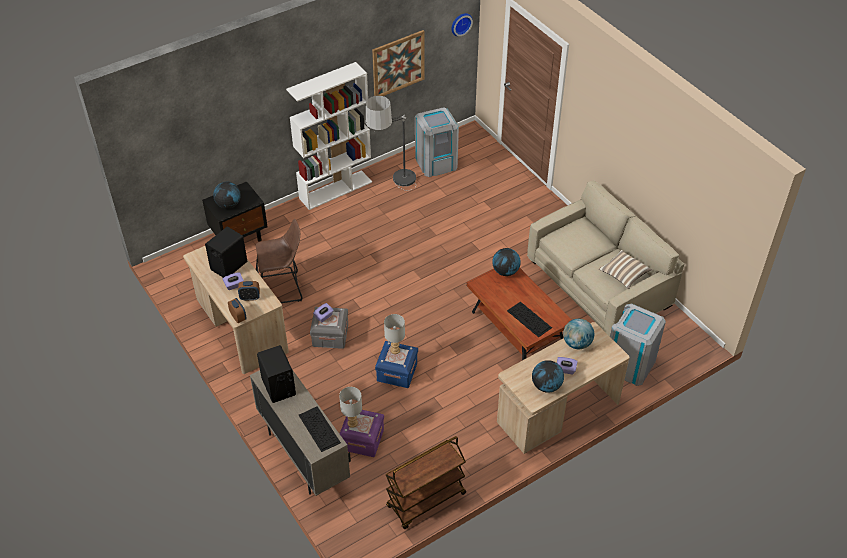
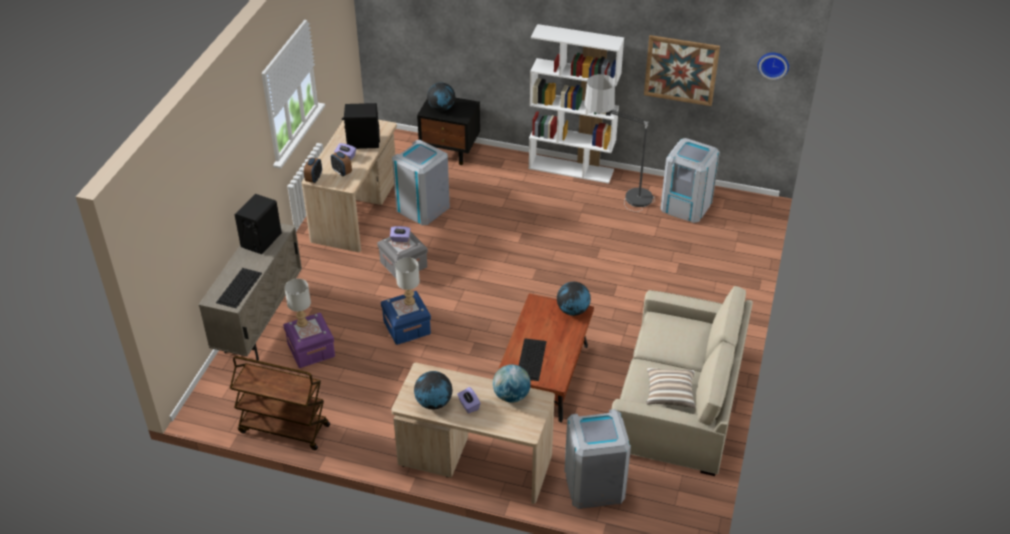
camera: 50 degrees right, 5 degrees down
(282, 289) = (423, 208): brown stool -> grey trash can

